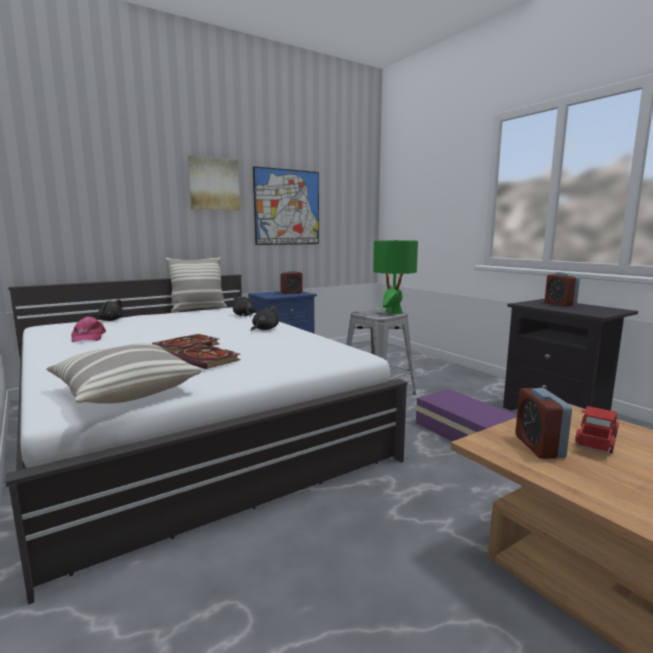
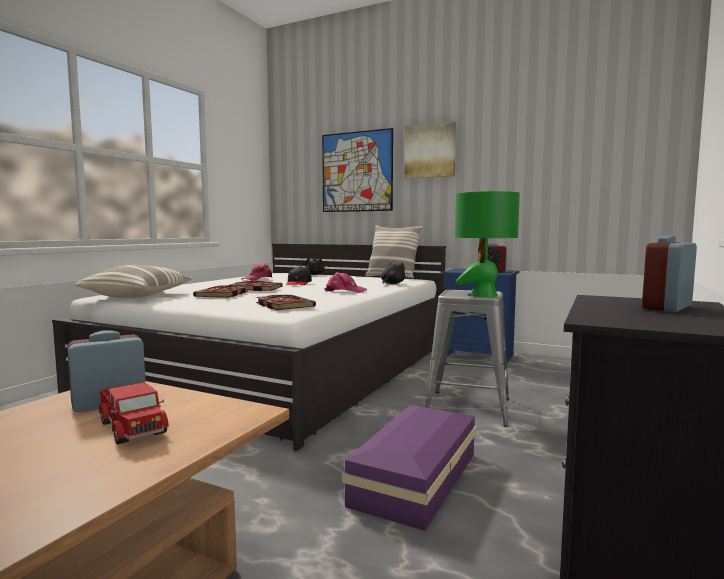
camera: 60 degrees right, 5 degrees down
(176, 332) = (298, 283): none -> black cap
(264, 329) = (345, 291): black plush toy -> pink cap
(287, 207) = (518, 167): picture -> picture (356, 172)
(316, 351) = (282, 305): none -> book
(595, 441) = (132, 426): toy truck -> toy truck turned 45 degrees clockwise

